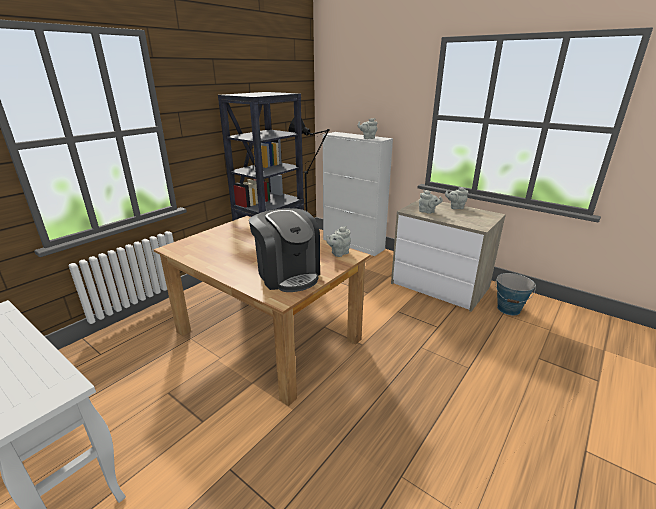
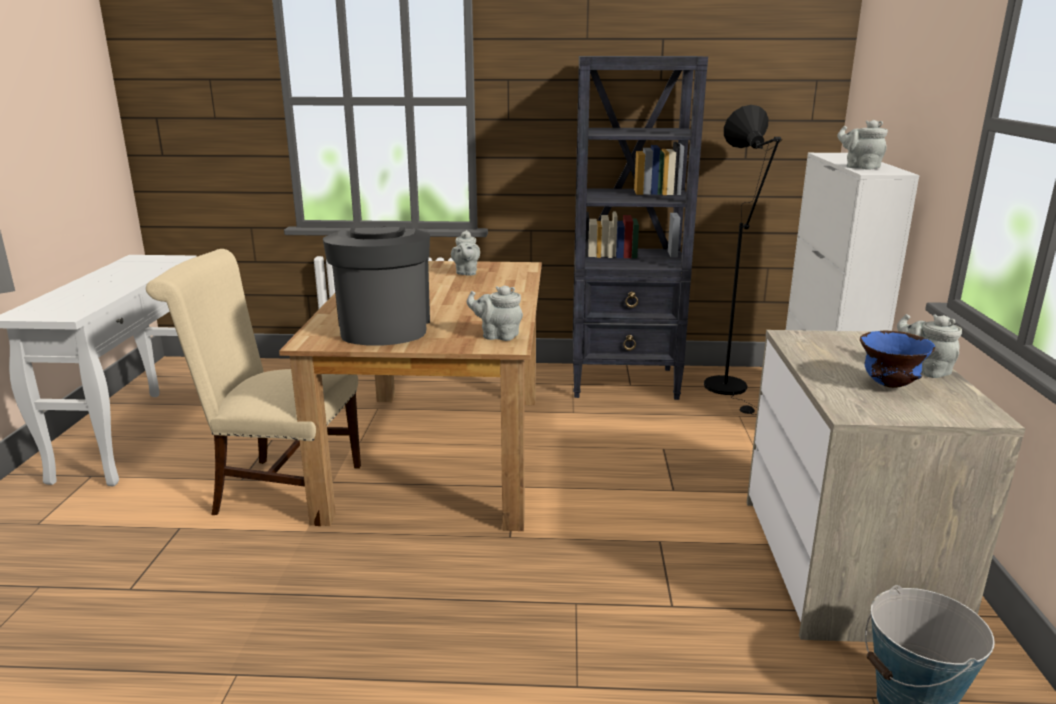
camera: 55 degrees right, 5 degrees down
(235, 407) = (280, 489): none -> beige chair
(288, 274) = (384, 327): coffee machine -> coffee machine turned 150 degrees clockwise
(428, 212) = (826, 352): grey teapot -> grey teapot (466, 273)
(464, 215) = (889, 386): none -> blue bowl

